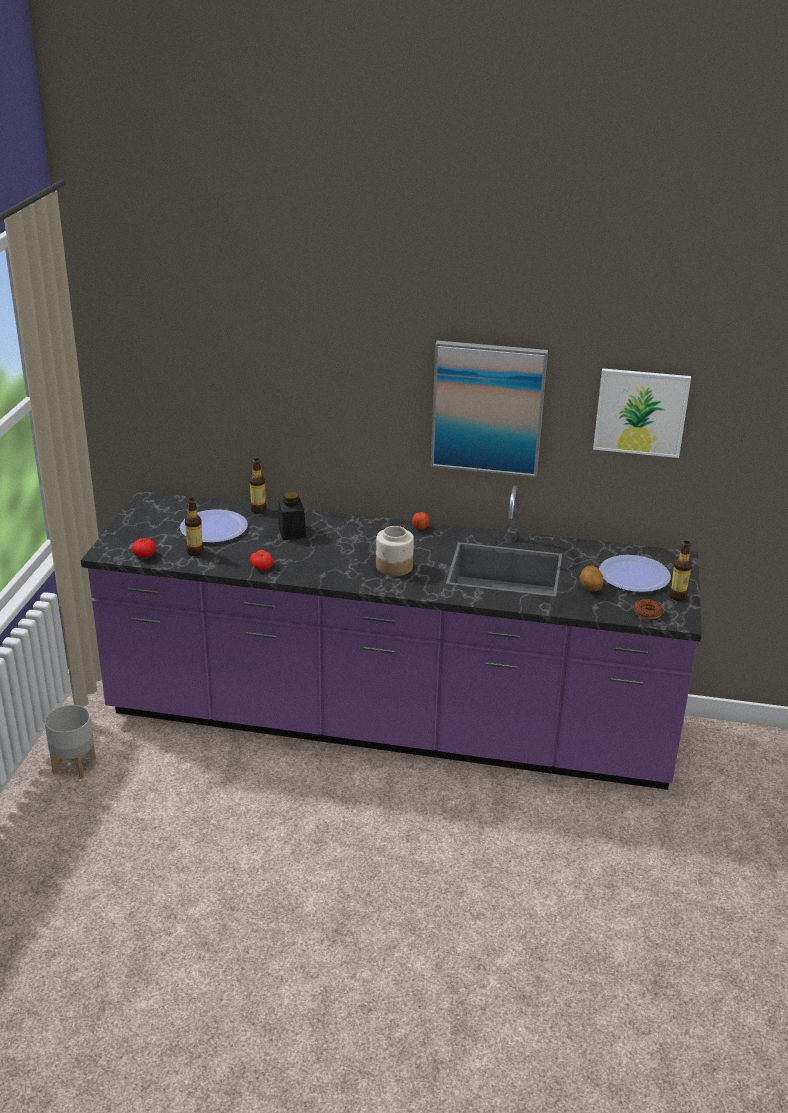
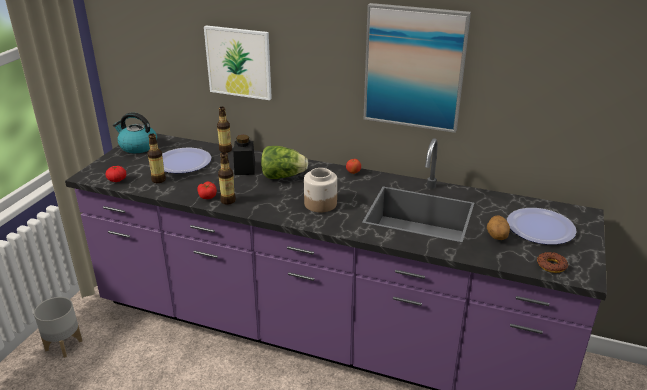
camera: 10 degrees right, 0 degrees up
(146, 512) = (137, 146): none -> kettle
(340, 538) = (283, 176): none -> lettuce
(641, 412) = (557, 74): picture -> picture (239, 62)
(677, 596) = (582, 251): bottle -> bottle (228, 201)

